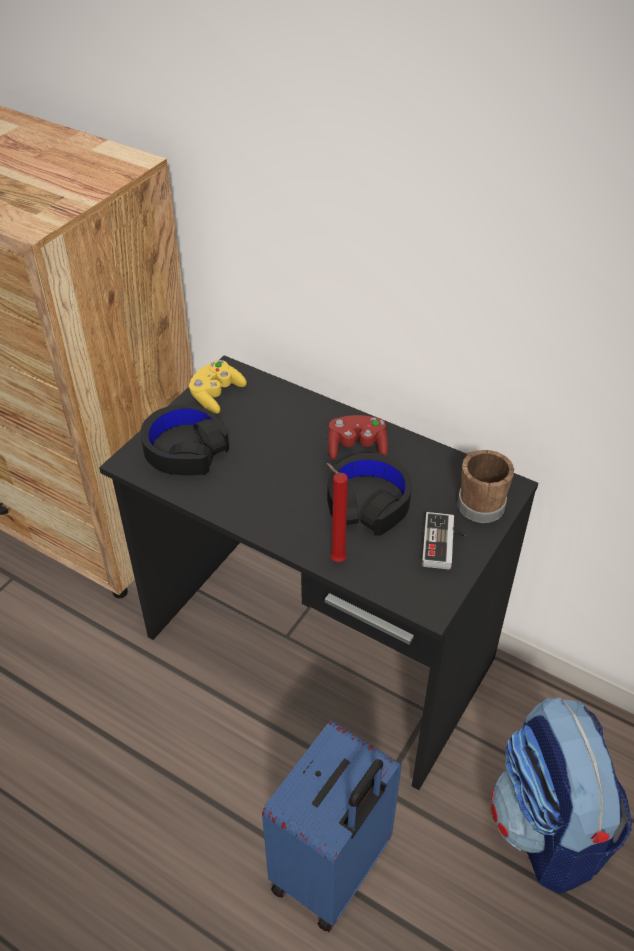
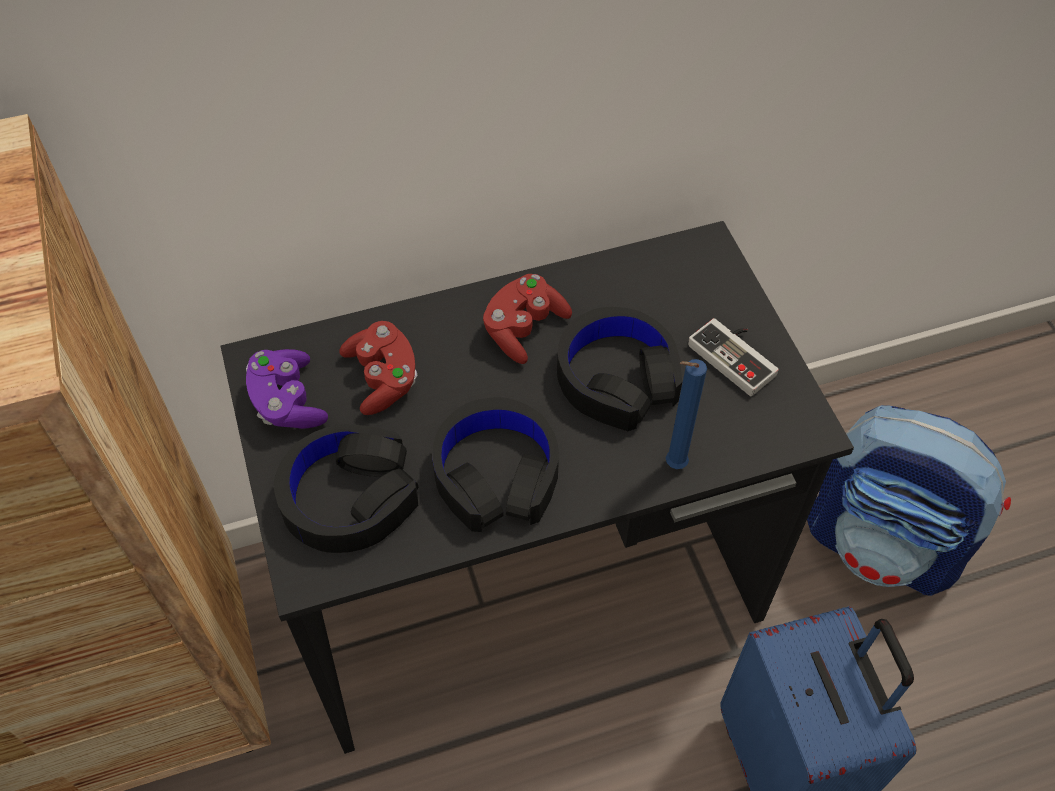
camera: 50 degrees left, 10 degrees up
(216, 395) = (288, 402): yellow game controller -> purple game controller
(254, 492) = (496, 474): none -> black headphones
(265, 417) = (383, 379): none -> red game controller
(335, 559) = (672, 465): red candle -> blue candle
(478, 502) = (705, 285): brown mug -> none

